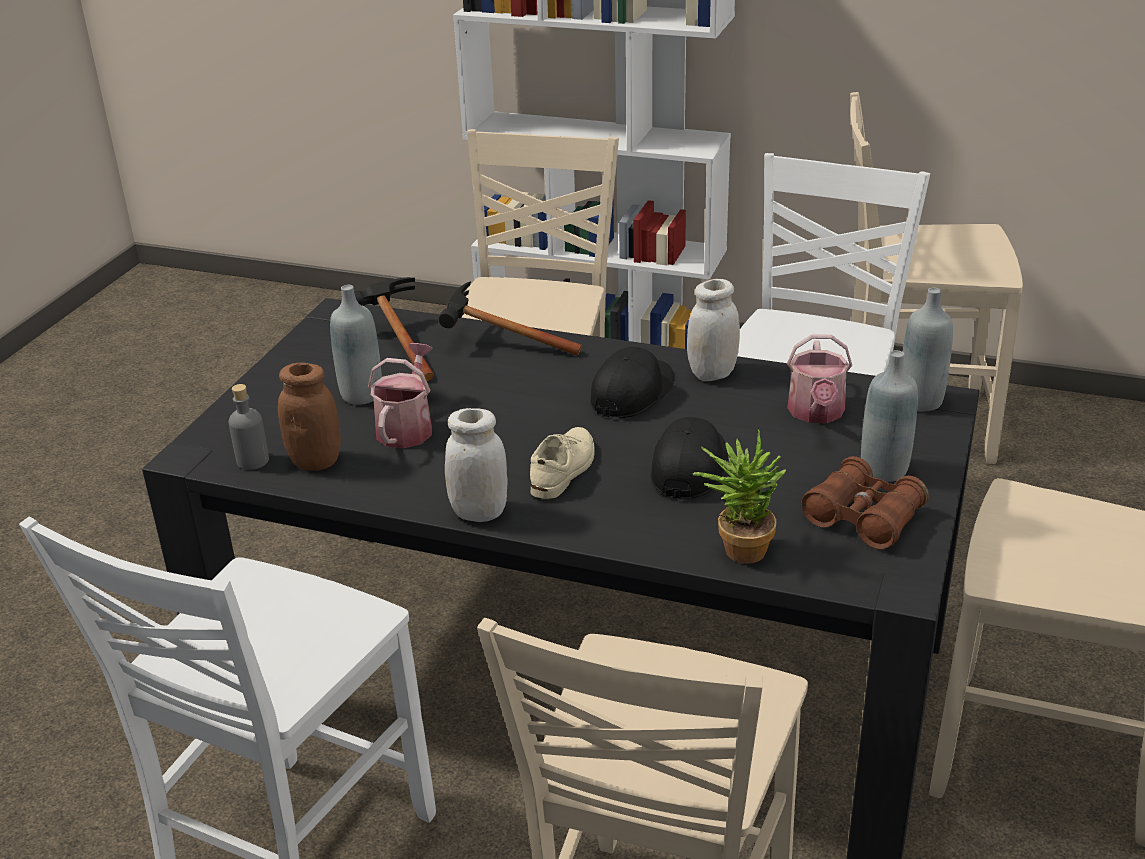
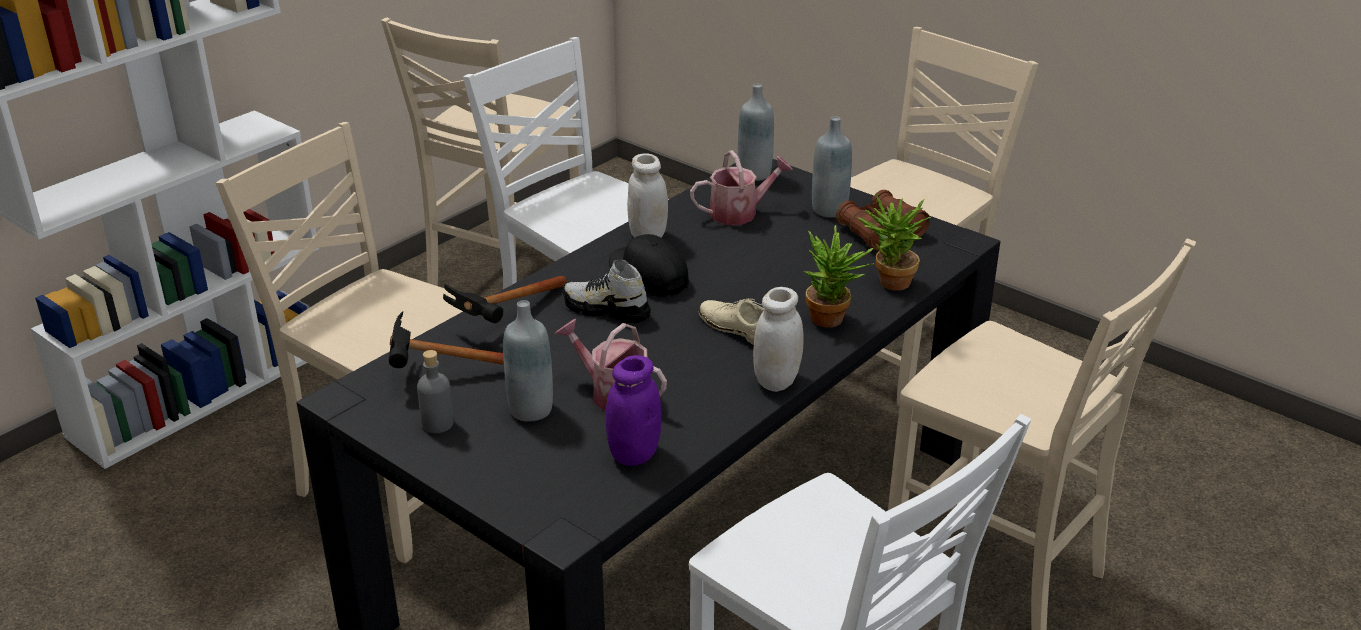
camera: 70 degrees left, 0 degrees up
(252, 461) = (604, 492): grey bottle -> grey bottle (437, 424)
(315, 461) = (634, 454): brown jar -> purple jar
(549, 387) = (606, 310): none -> shoe
(622, 524) = (833, 321): none -> potted plant
(690, 467) = (775, 277): black cap -> none
(816, 413) = (740, 213): watering can -> watering can turned 45 degrees counterclockwise

